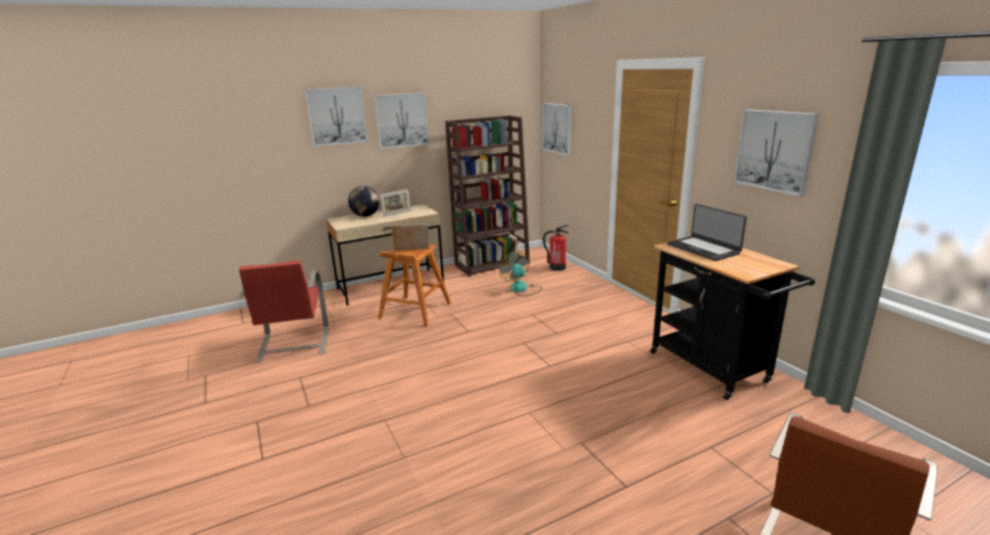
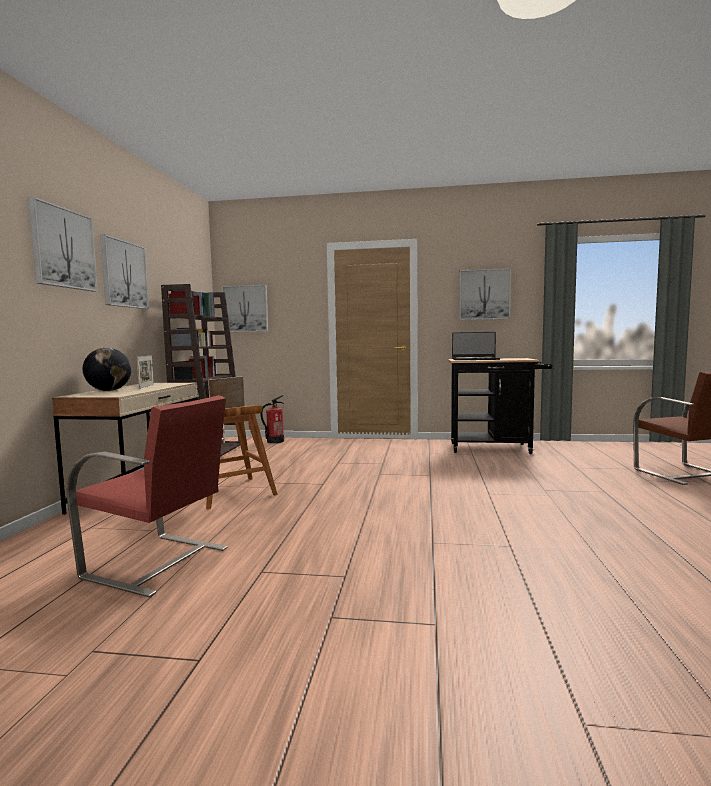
camera: 55 degrees left, 15 degrees down
(522, 289) = (286, 456): fan -> none

